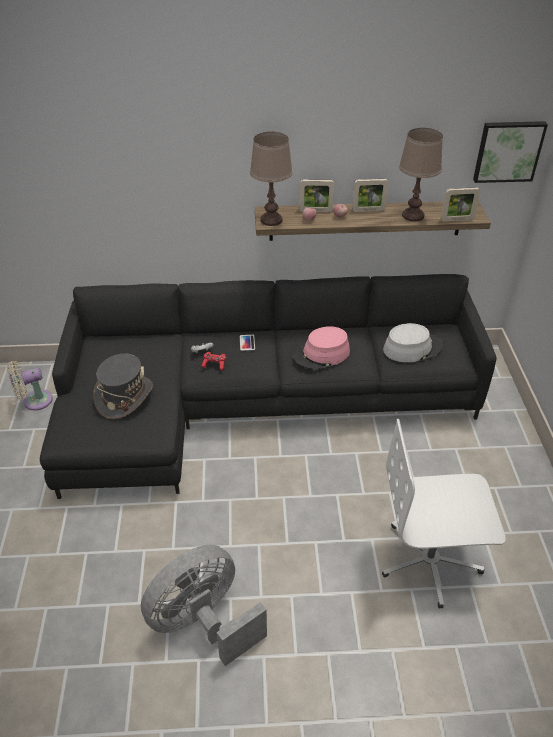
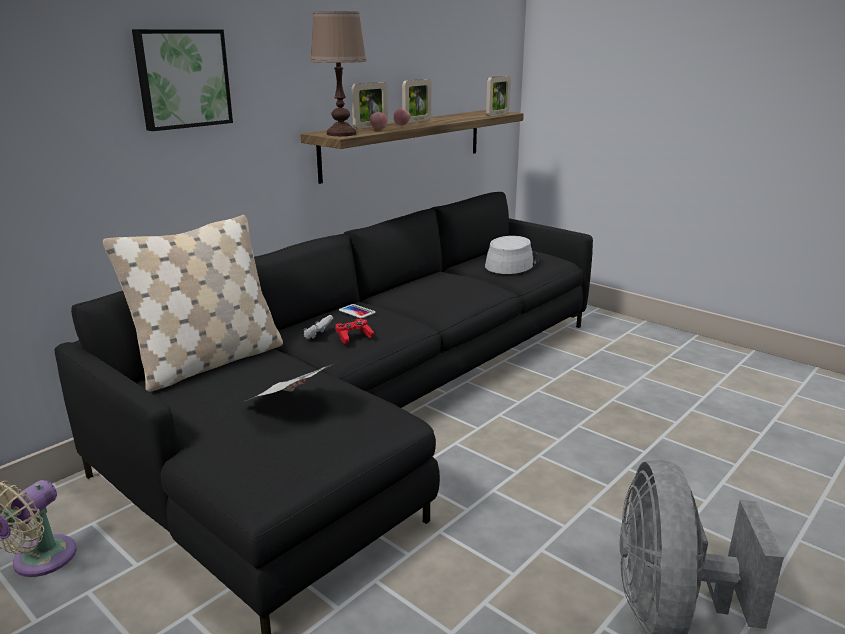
camera: 45 degrees left, 20 degrees down
(124, 396) = (289, 405): grey hat -> newspaper
(138, 341) = (209, 362): none -> beige pillow
(321, 354) = (447, 292): pink hat -> none
(413, 216) = (460, 118): brown table lamp -> none
(430, 561) = (723, 422): white office chair -> none
(508, 151) = (499, 52): picture -> picture (182, 78)

